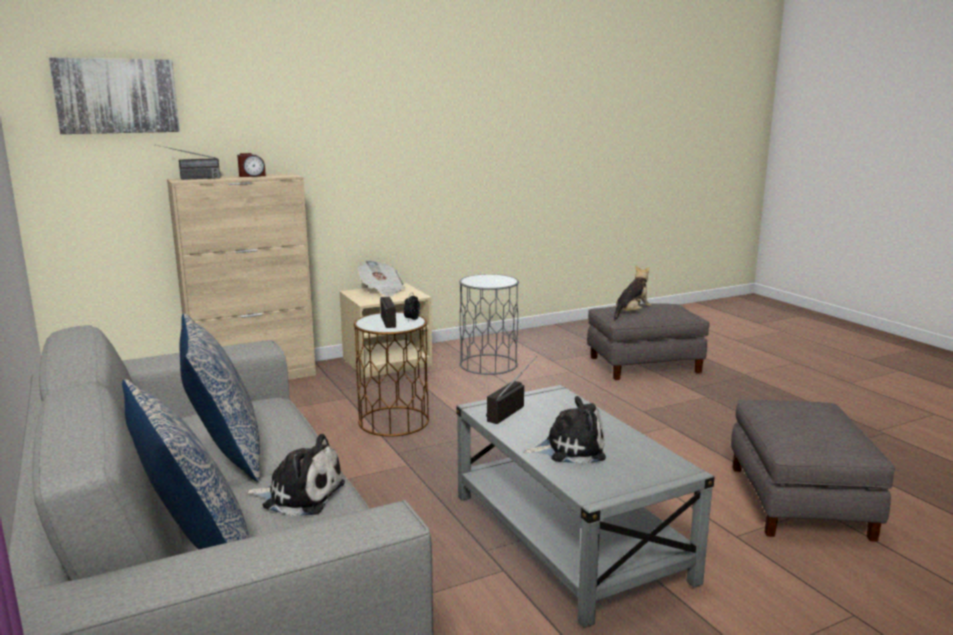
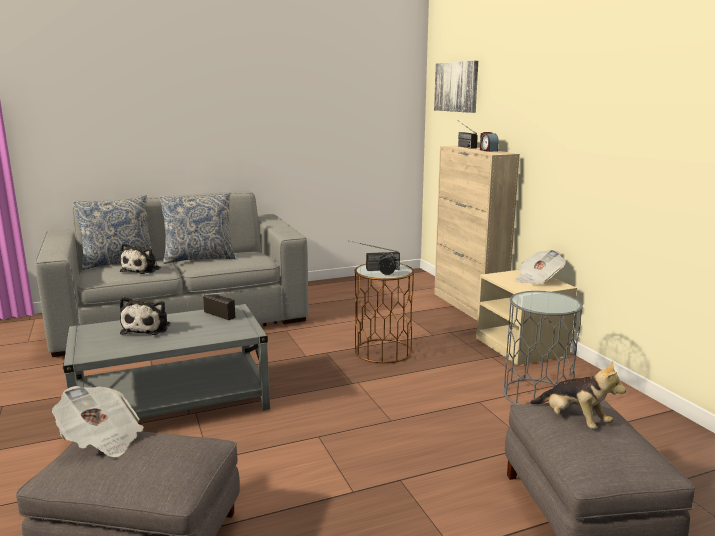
camera: 95 degrees right, 0 degrees up
(808, 433) = (101, 439): none -> newspaper

